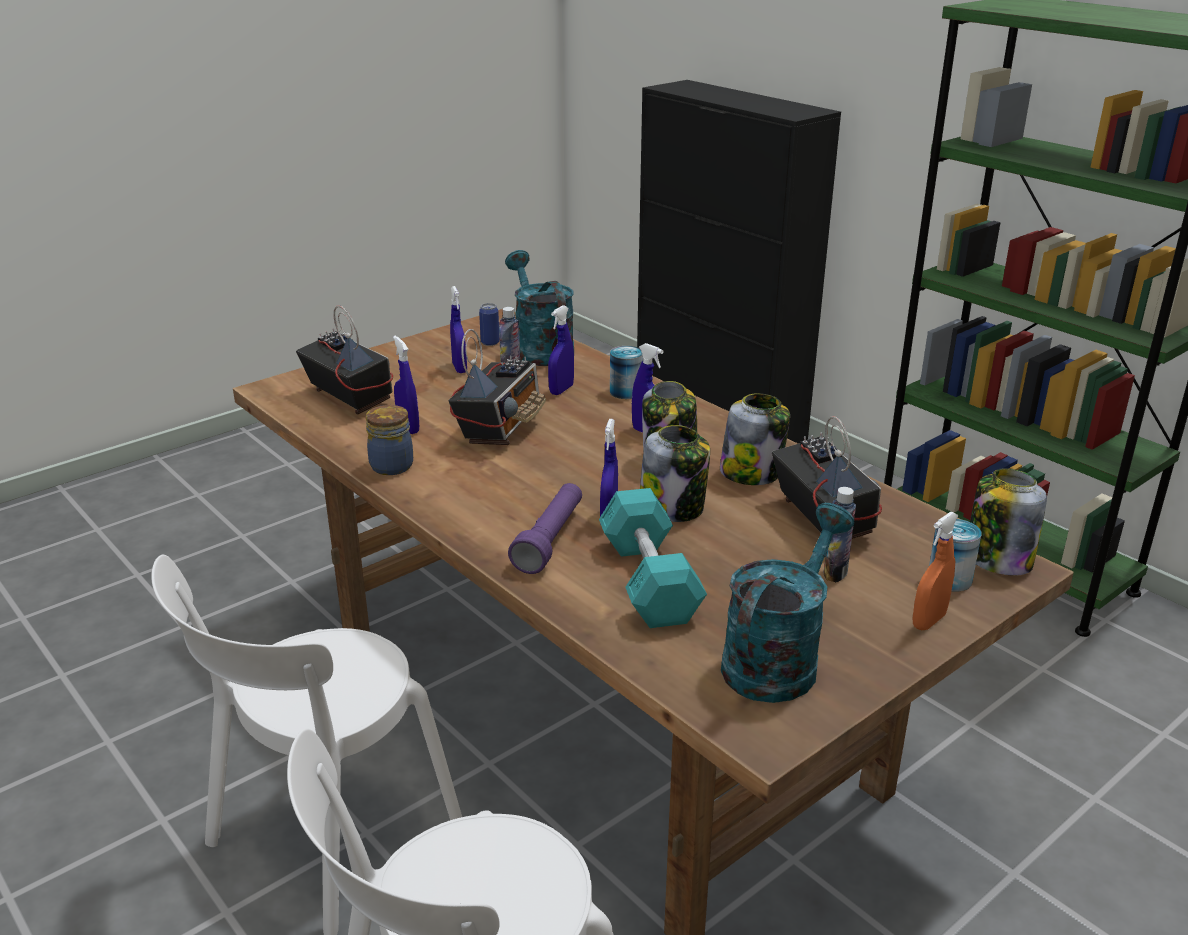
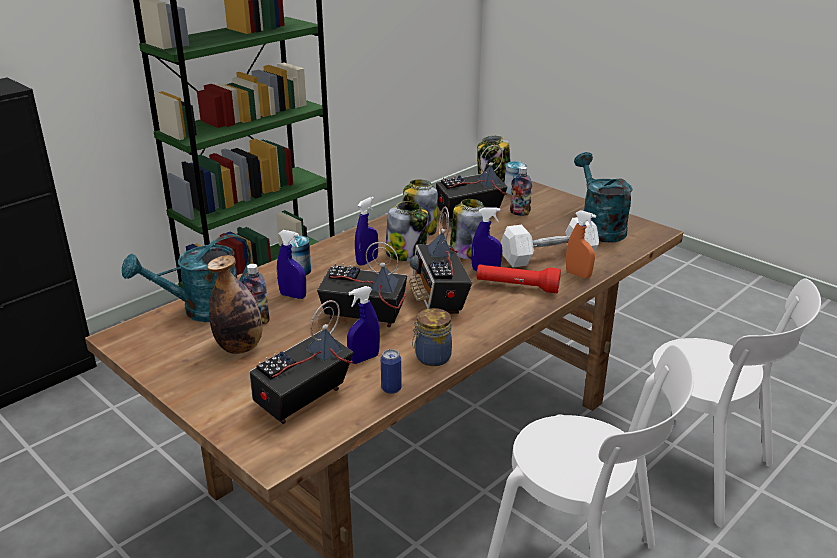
camera: 95 degrees left, 0 degrees up
(459, 368) = (240, 347): blue spray bottle -> bottle
(490, 342) = (181, 337): can -> can (391, 388)
(529, 477) = (439, 299): none -> radio
(550, 539) = (517, 287): purple flashlight -> red flashlight
(649, 581) = (548, 257): turquoise dumbbell -> white dumbbell
(777, 658) = (598, 227): turquoise watering can -> turquoise watering can turned 45 degrees clockwise
(928, 621) = (551, 197): orange spray bottle -> orange spray bottle (578, 274)

